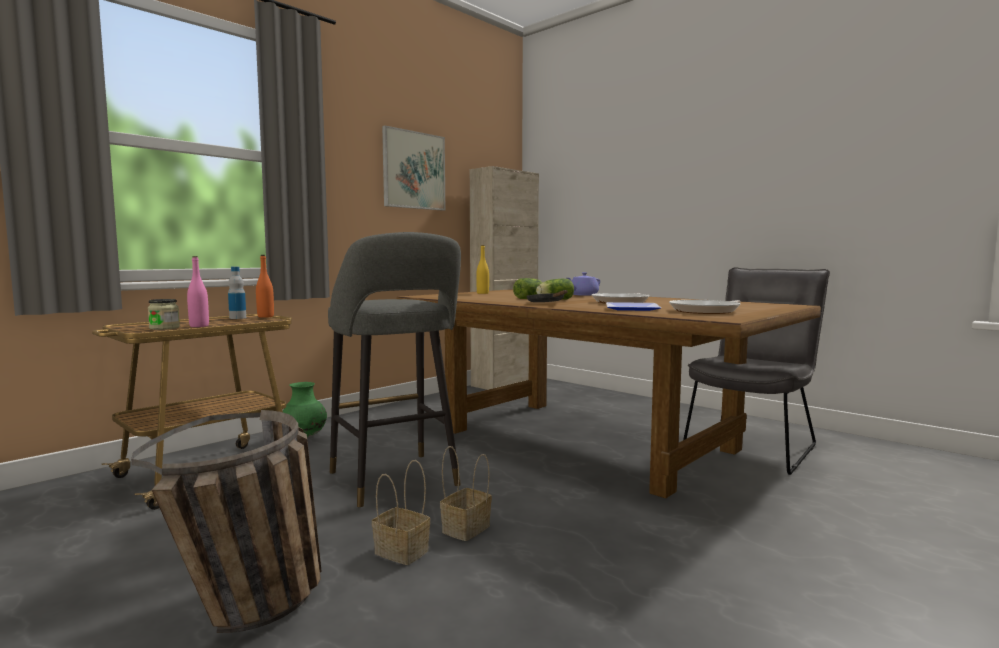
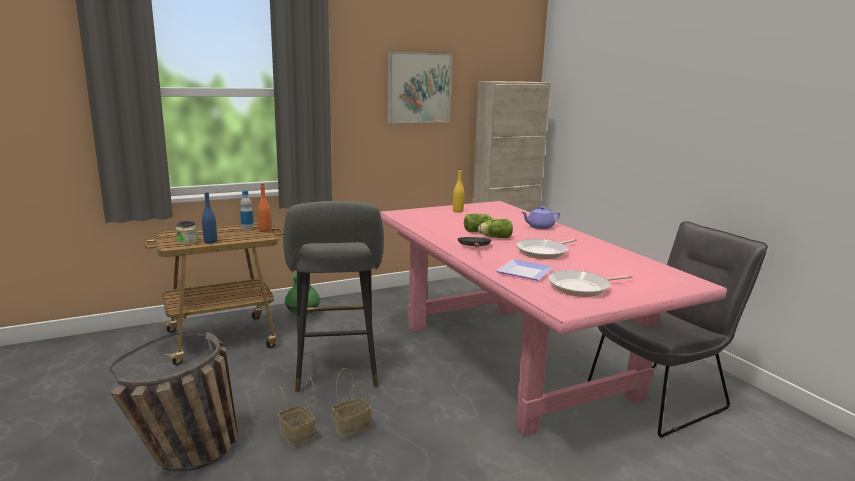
camera: 20 degrees right, 10 degrees up
(199, 326) = (210, 241): pink bottle -> blue bottle
(587, 440) = (514, 360): brown dining table -> pink dining table

